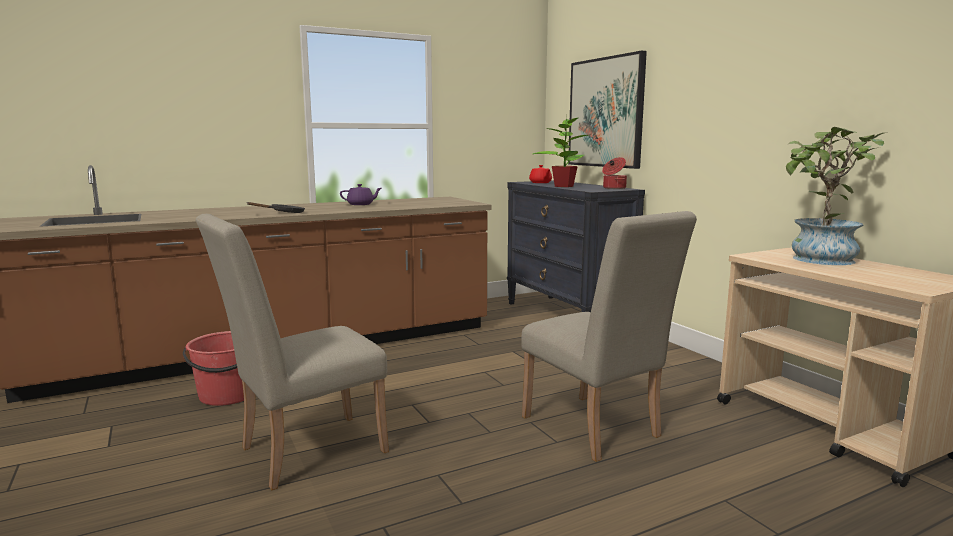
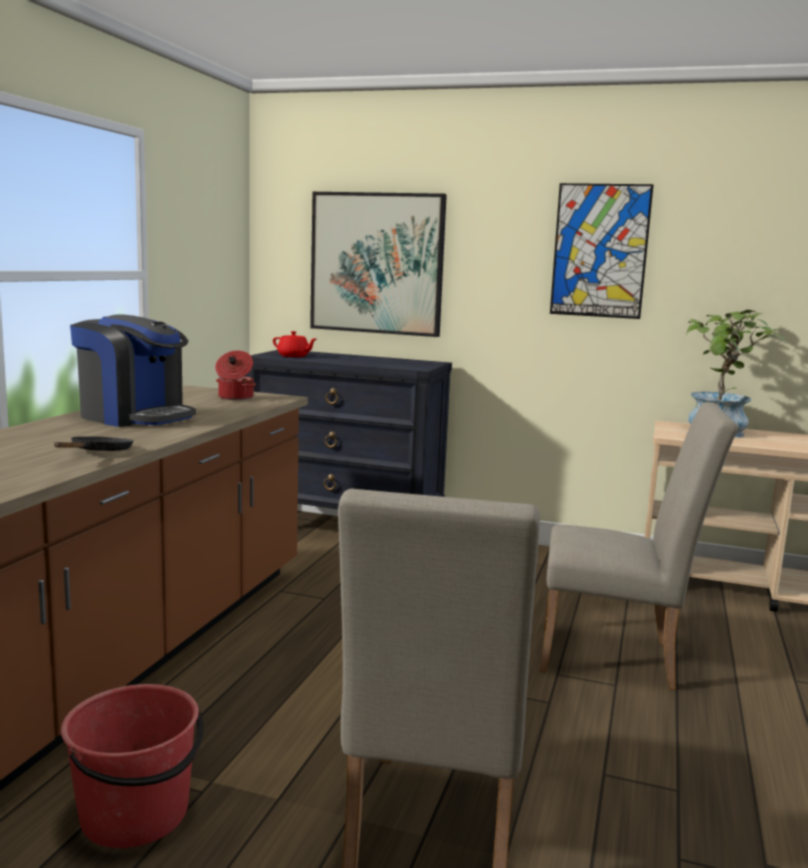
camera: 45 degrees left, 0 degrees up
(361, 204) = (135, 417): purple teapot -> coffee machine
(563, 186) = (350, 361): potted plant -> none
(613, 188) = (416, 362): cooking pot -> cooking pot (235, 398)
(751, 83) = (600, 251): none -> picture

